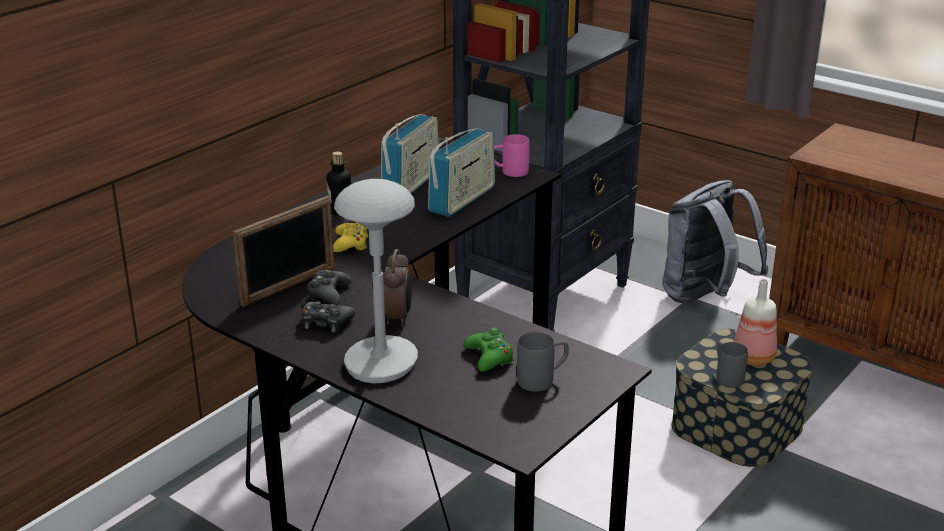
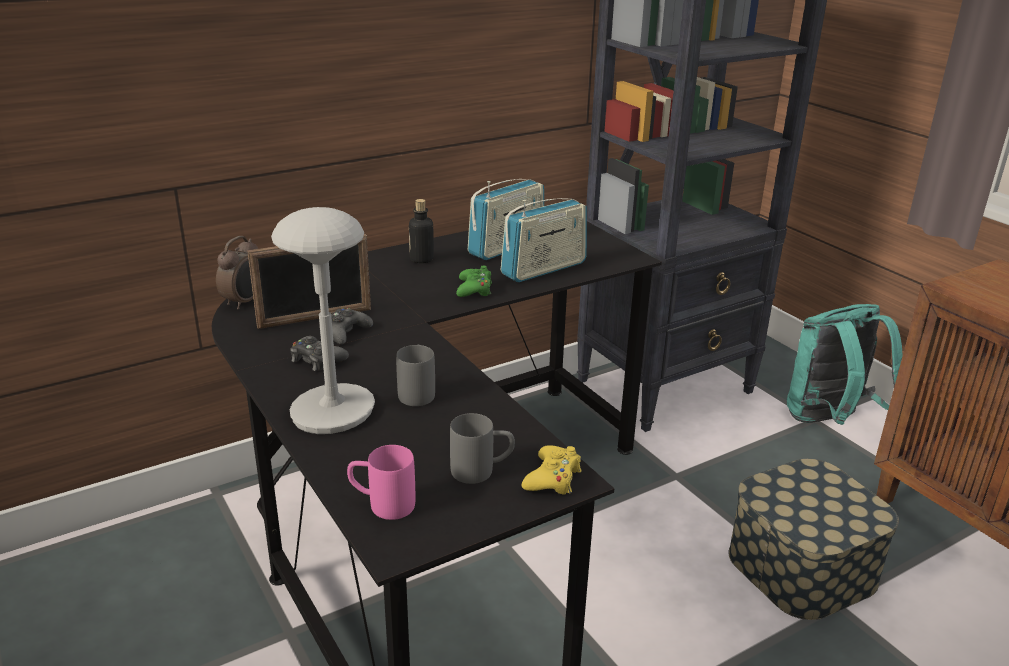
camera: 20 degrees right, 0 degrees up
(351, 243) = (405, 290): yellow game controller -> yellow game controller (553, 478)
(398, 318) = (388, 370): alarm clock -> alarm clock (244, 302)
(489, 357) = (445, 432): green game controller -> green game controller (474, 289)
(509, 172) = (610, 251): pink mug -> pink mug (382, 504)
(705, 297) = (830, 421): grey backpack -> turquoise backpack
(726, 376) = (788, 512): grey mug -> grey mug (417, 391)
(752, 358) = (829, 498): bottle -> none

